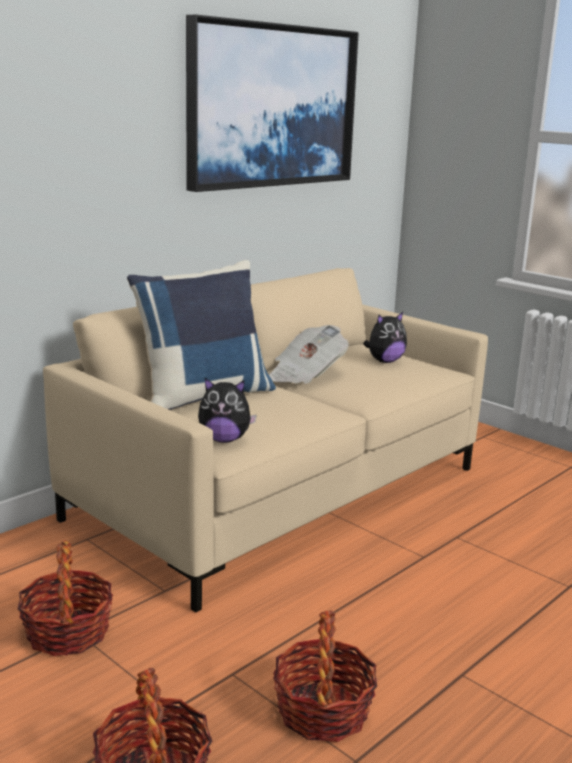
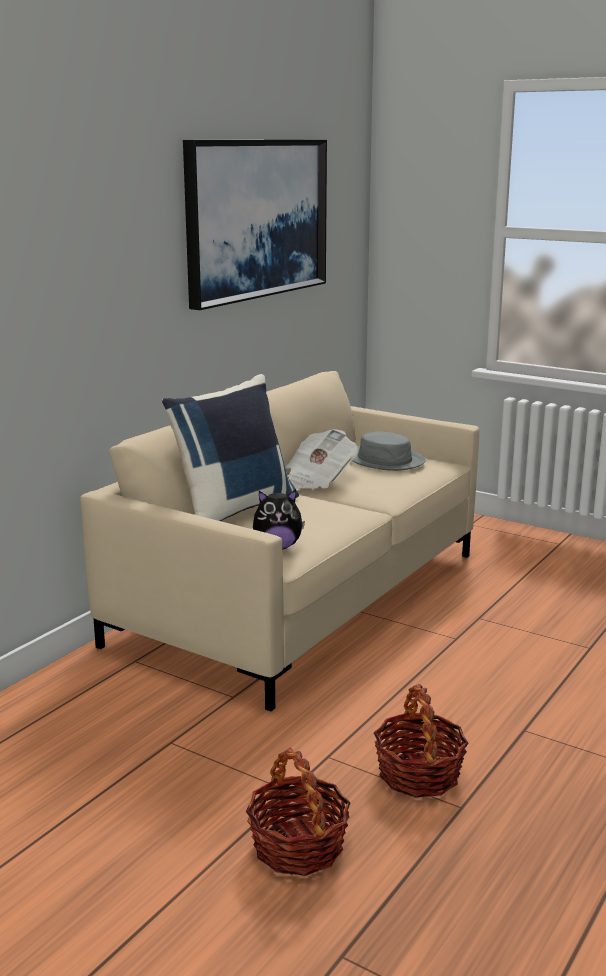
camera: 10 degrees left, 0 degrees up
(68, 632) = (161, 743): basket -> none
(384, 361) = (385, 459): plush toy -> grey hat

